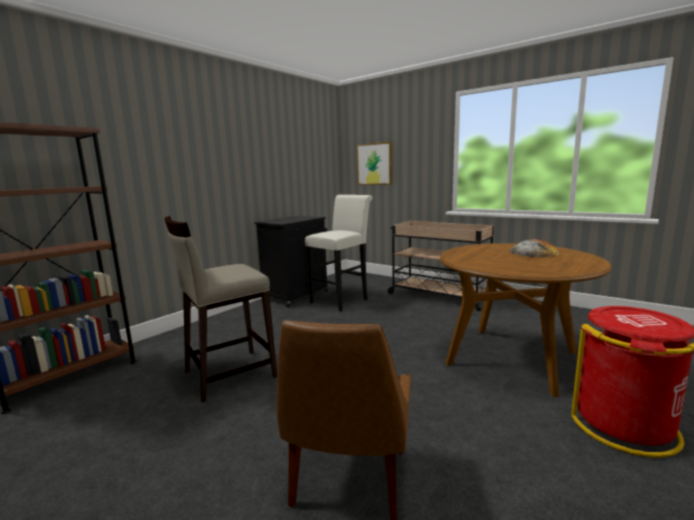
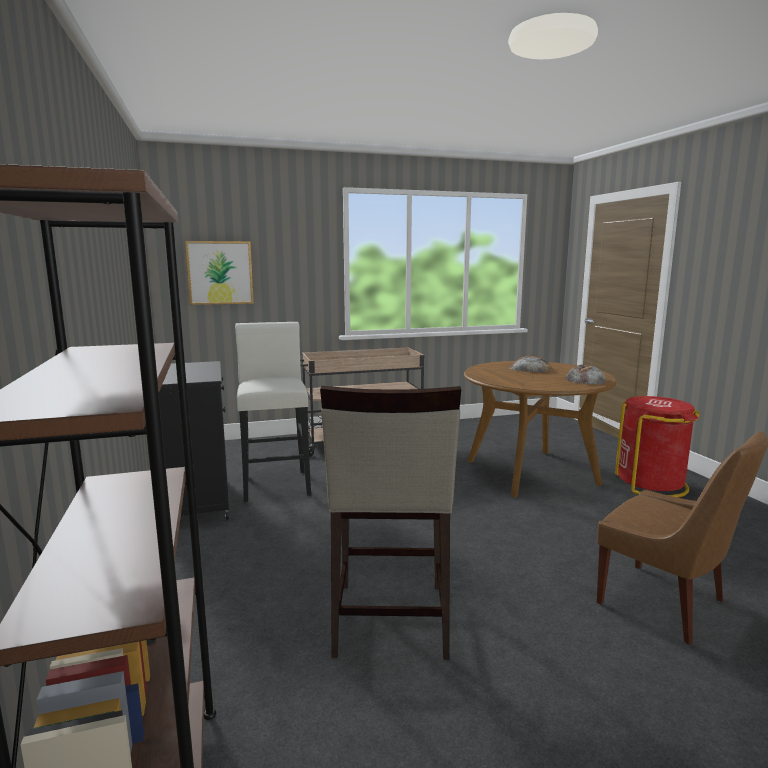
camera: 55 degrees left, 0 degrees up
(543, 269) = (585, 379): none -> bread

